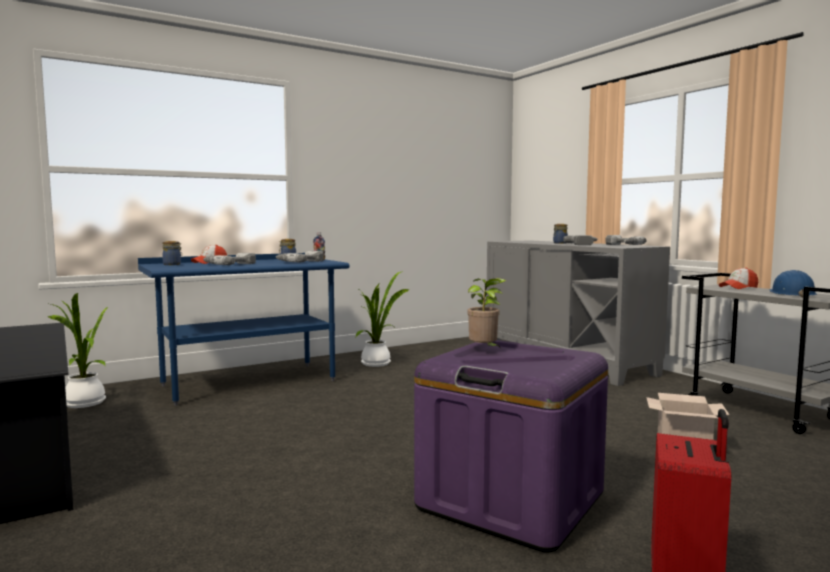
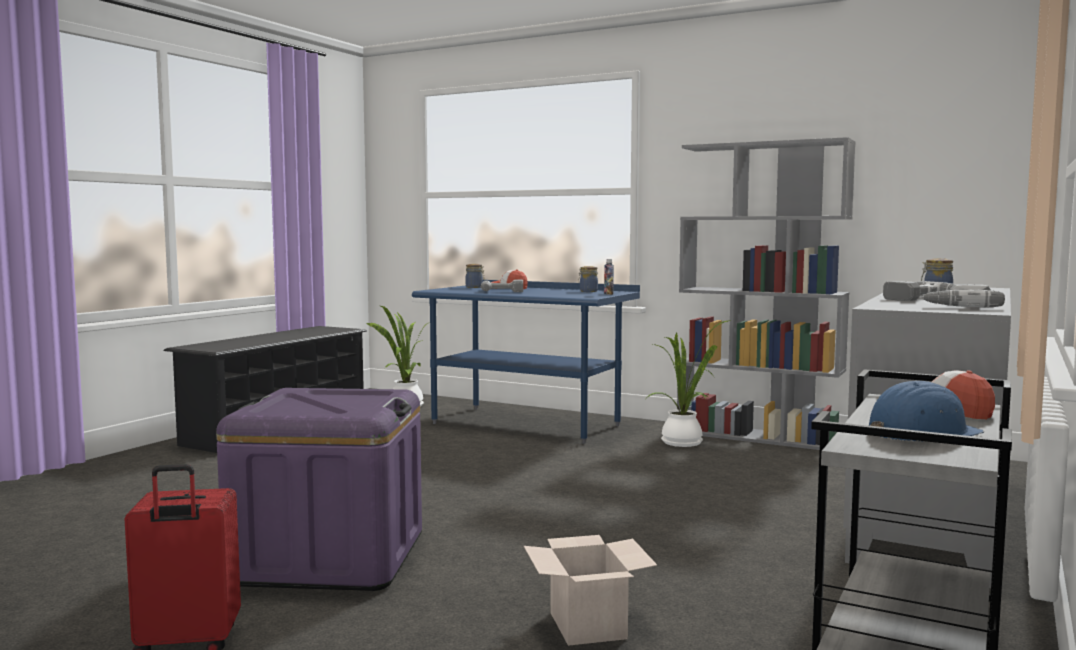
camera: 60 degrees right, 0 degrees up
(300, 262) = (571, 294): power drill -> none
(394, 350) = (759, 437): none -> grey bookcase
(485, 351) = (355, 396): potted plant -> none

